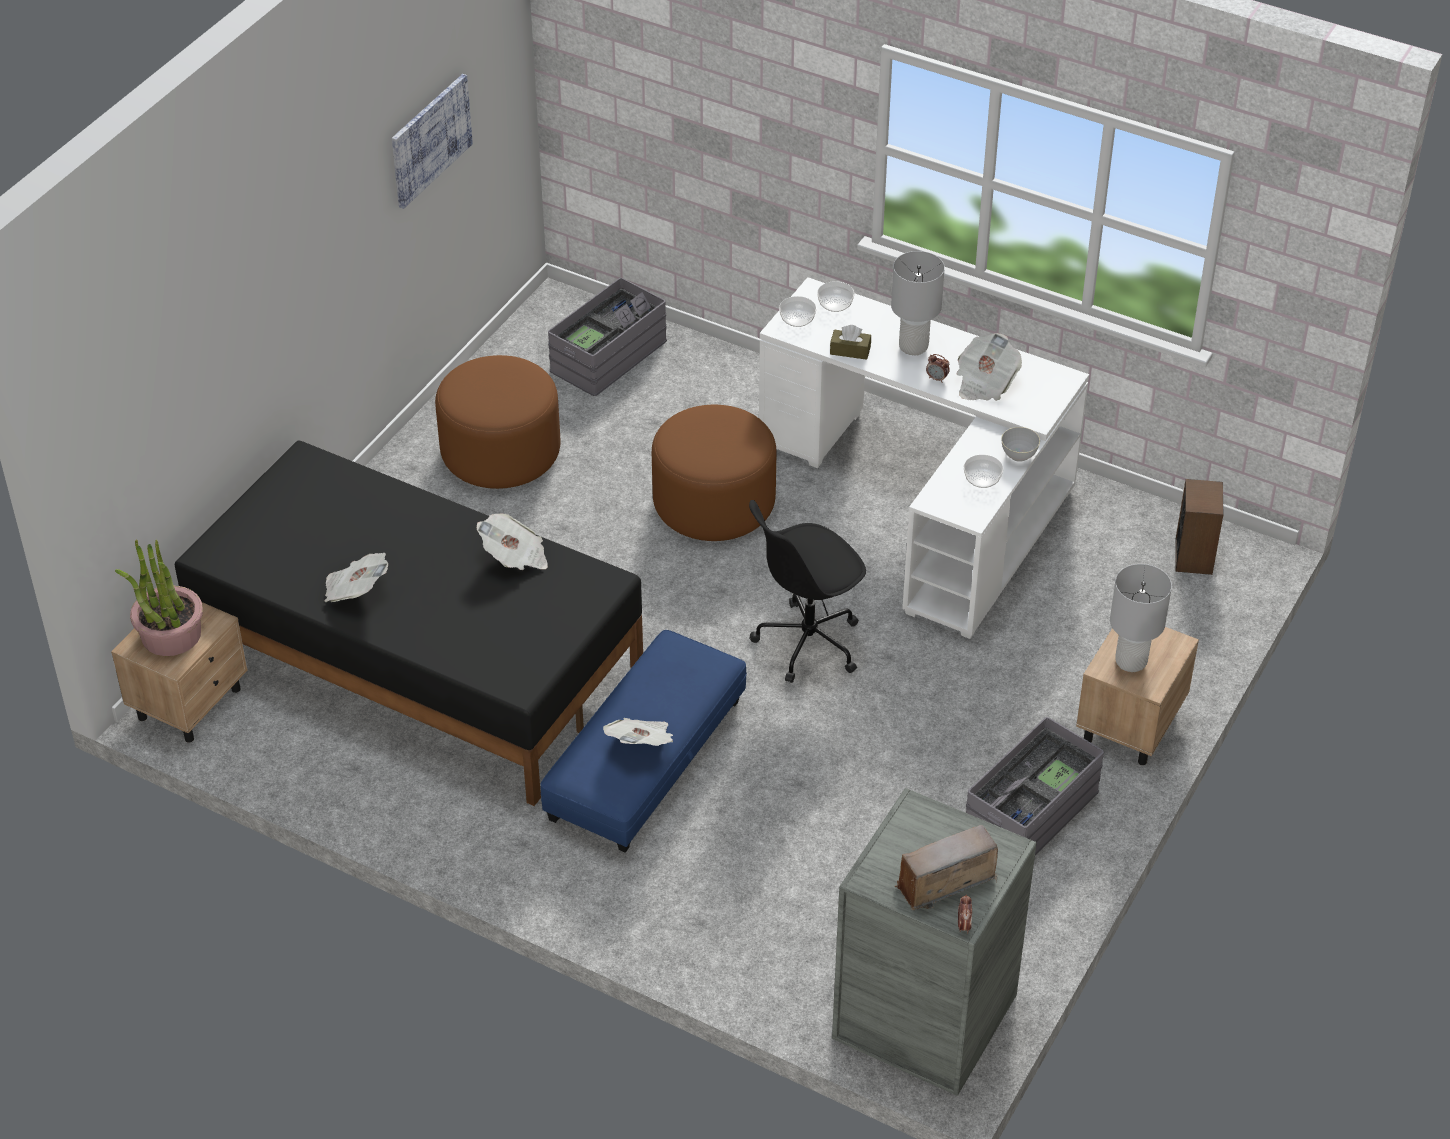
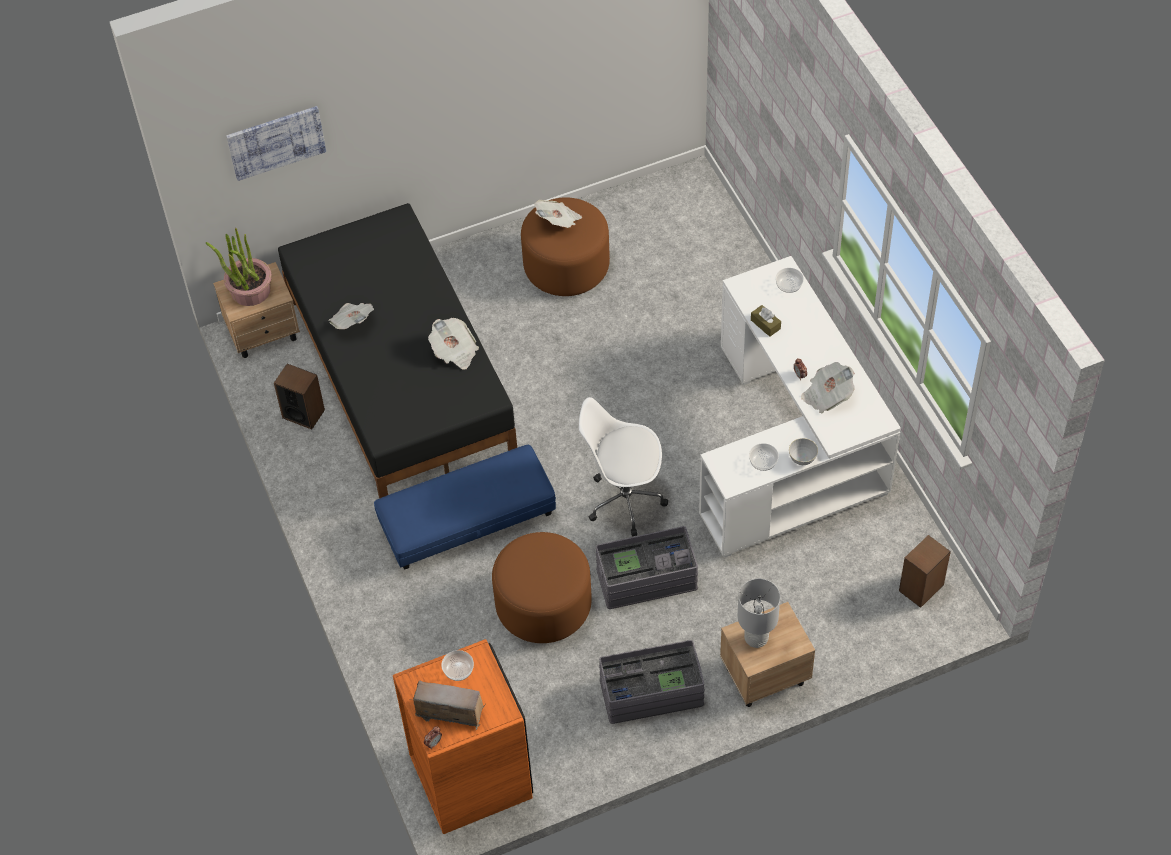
camera: 40 degrees right, 10 degrees up
(330, 760) = (303, 413): none -> speaker
(430, 140) = (579, 47): picture -> picture (276, 142)
(607, 354) = (690, 231): grey storage box -> grey storage box (646, 577)
(641, 744) = (445, 511): newspaper -> newspaper (558, 221)
(714, 504) = (658, 373): brown ottoman -> brown ottoman (543, 604)
(796, 319) = (754, 283): bowl -> bowl (458, 670)
(805, 645) = (623, 501): black office chair -> white office chair
(913, 348) = (806, 345): grey table lamp -> none
(924, 1015) = (471, 775): grey cabinet -> orange cabinet

